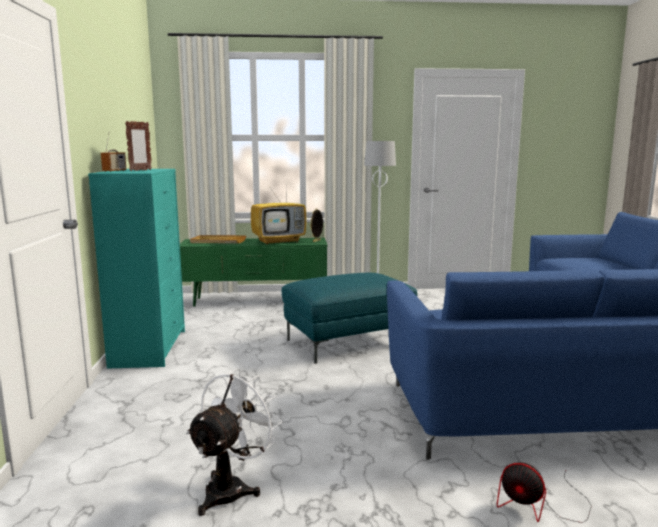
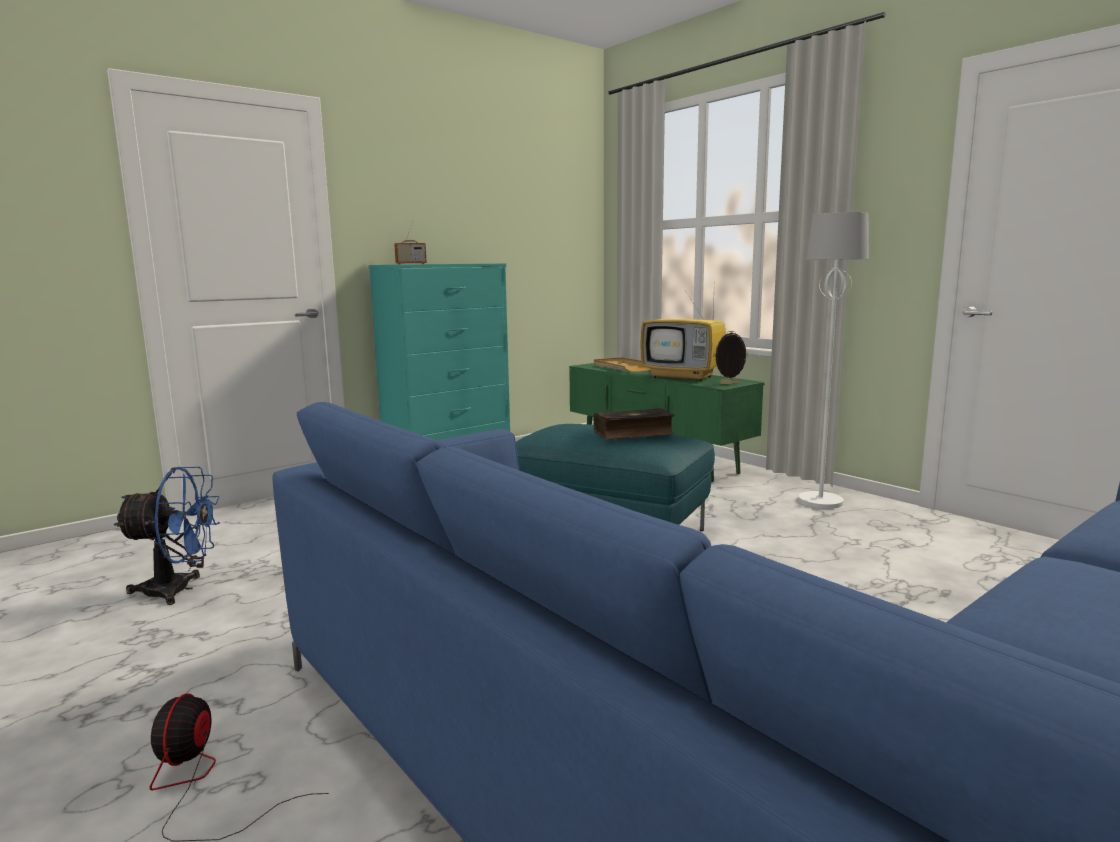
camera: 55 degrees right, 0 degrees up
(140, 170) = (437, 263): picture frame -> none
(232, 488) = (179, 590): white fan -> blue fan
(366, 275) = (633, 433): none -> book

